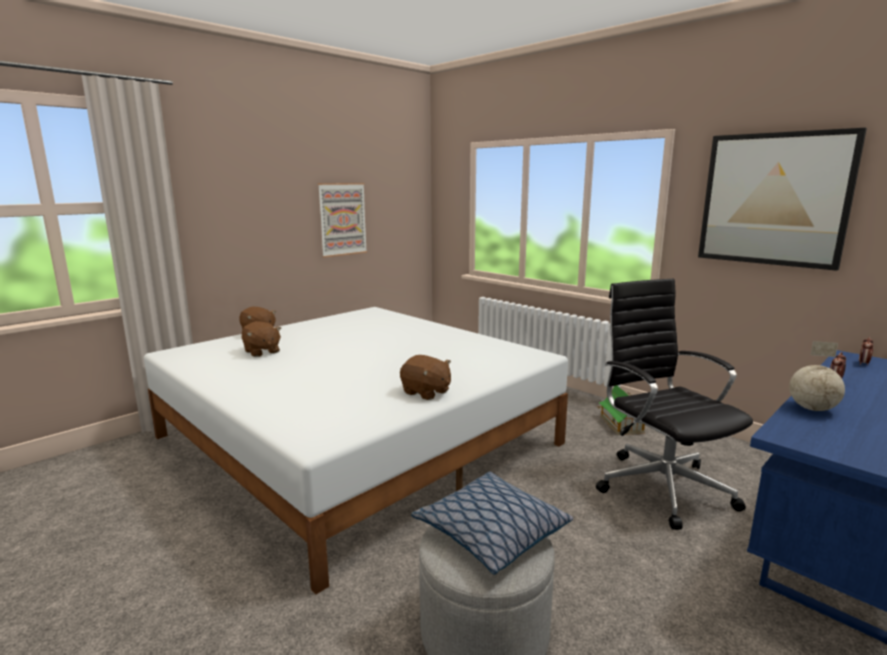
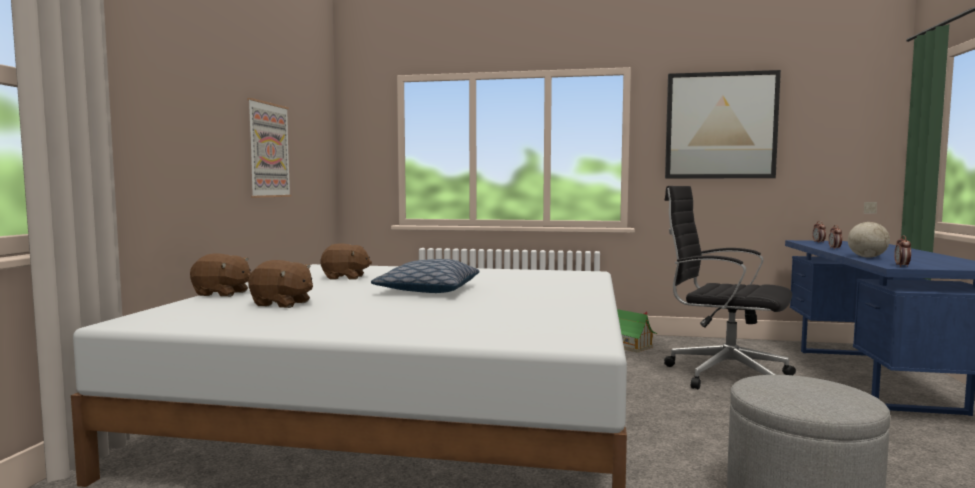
camera: 35 degrees left, 10 degrees down
(426, 392) = (571, 301): brown plush toy -> brown plush toy (345, 277)
(490, 533) = (796, 386): pillow -> pillow (427, 290)
(790, 437) = (902, 266): none -> alarm clock

